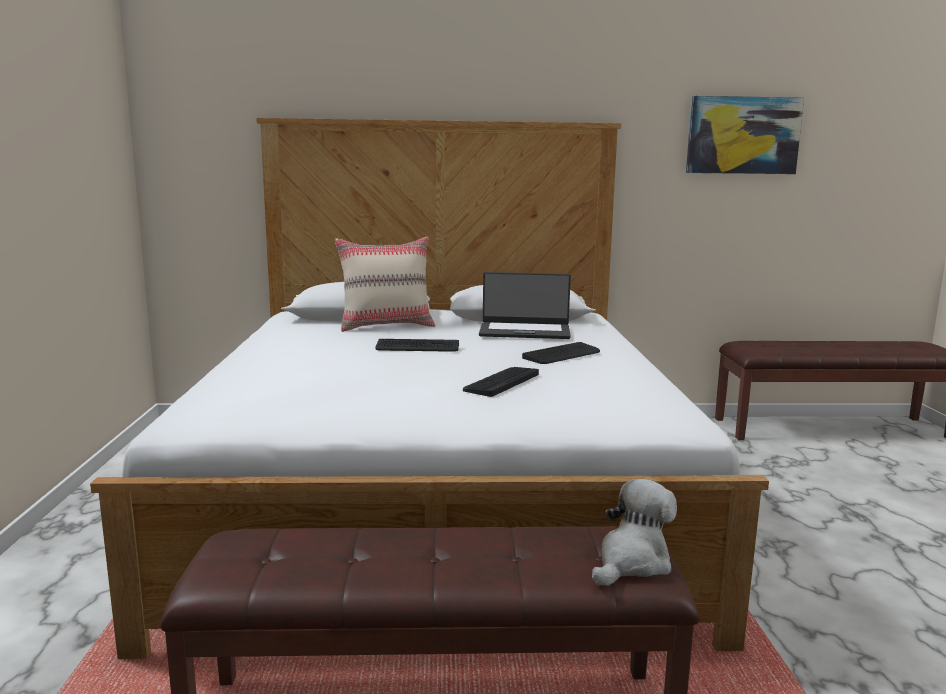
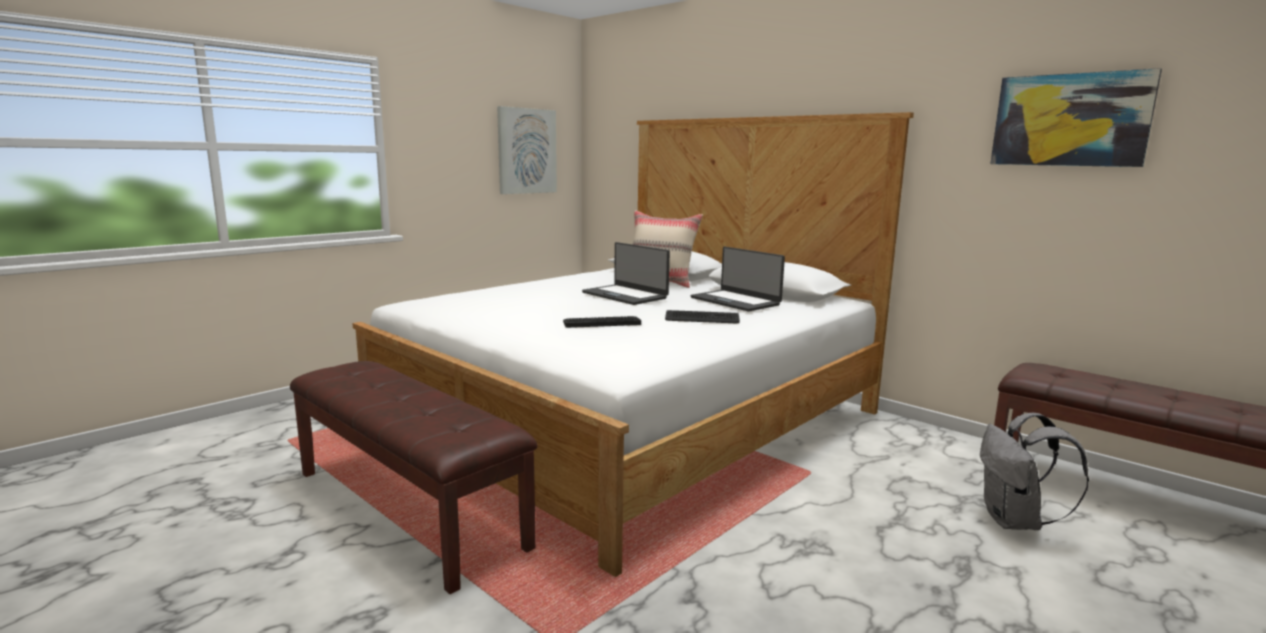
camera: 45 degrees right, 0 degrees up
(88, 159) = (526, 151): none -> picture
(417, 347) = (625, 295): keyboard -> laptop
(632, 562) = (459, 436): plush toy -> none
(813, 470) = (1015, 522): none -> grey backpack

